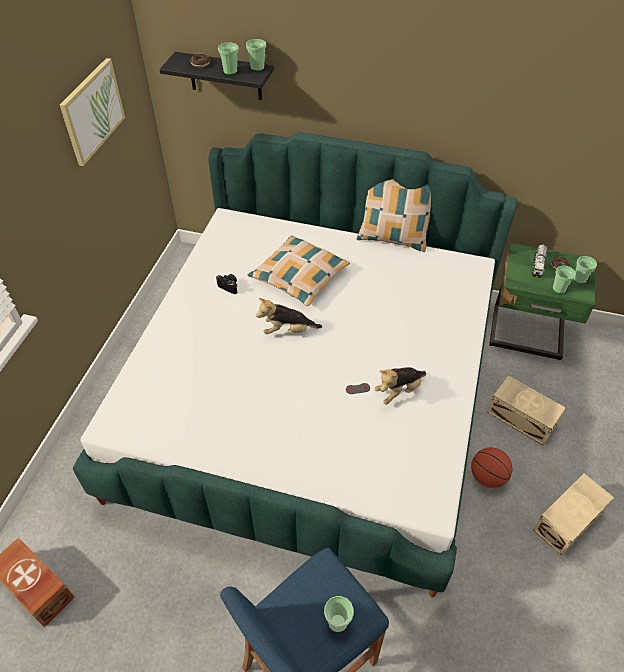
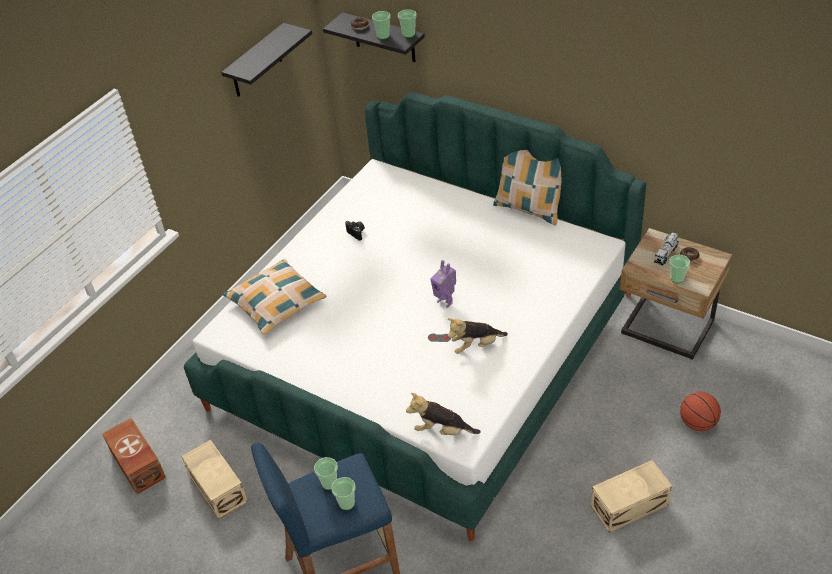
camera: 20 degrees right, 5 degrees down
(92, 111) = (256, 62): picture -> black shelf
(288, 331) = (395, 279): plush toy -> plush toy (442, 430)
(299, 276) = (424, 232): pillow -> pillow (276, 302)
(348, 347) = (445, 301): none -> toy robot
(487, 477) = (566, 453): basketball -> basketball (698, 423)
(521, 417) = (624, 406): beige storage box -> beige storage box (218, 487)
(526, 335) = (667, 330): green nightstand -> beige nightstand
(579, 279) = (704, 272): cup -> cup (329, 483)

